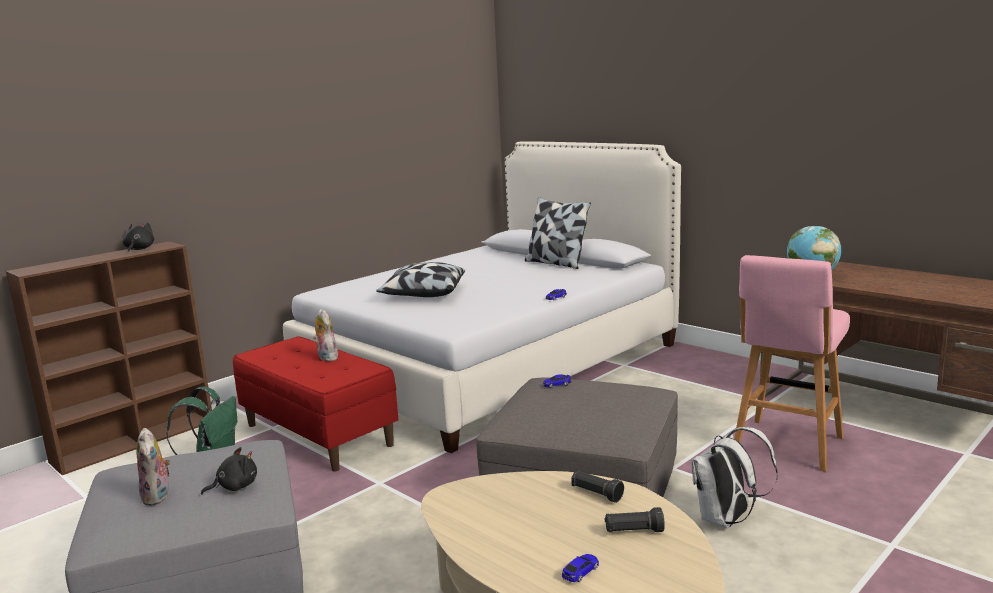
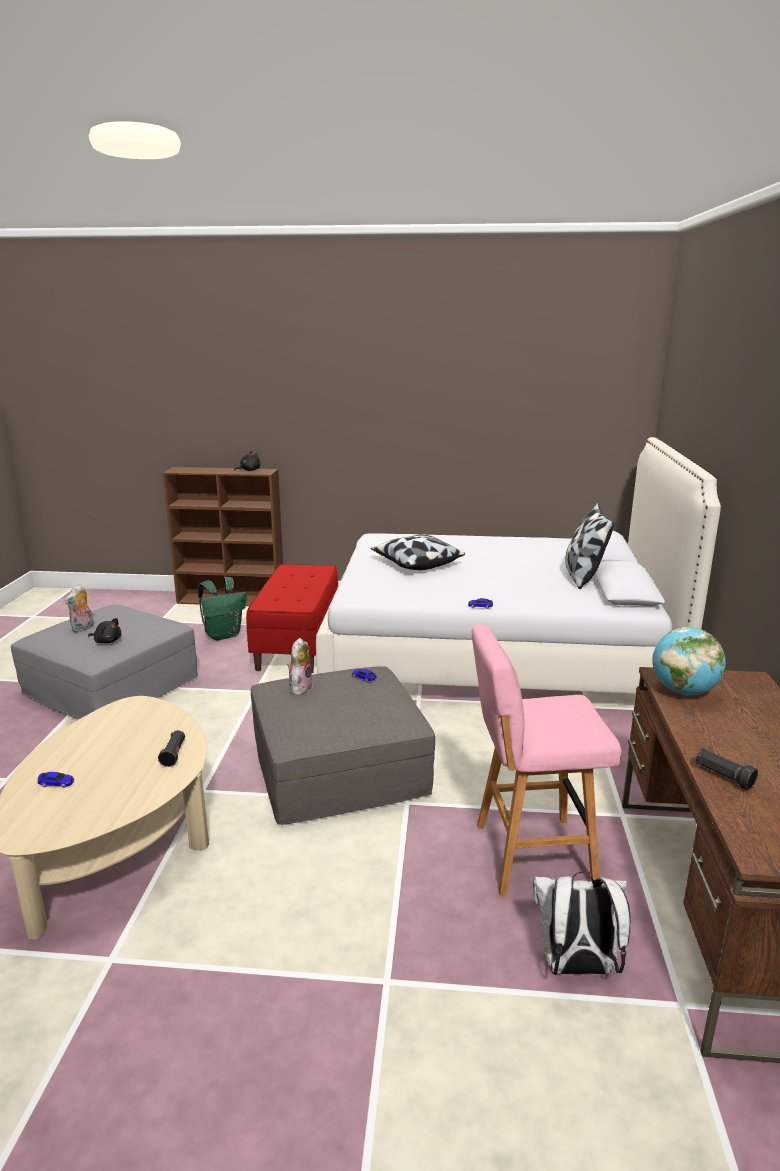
camera: 50 degrees right, 5 degrees up
(326, 357) = (307, 587): plush toy -> plush toy (300, 688)
(633, 531) = (125, 786): black flashlight -> black flashlight (723, 776)
(726, 520) = (341, 861): white backpack -> white backpack (576, 967)

